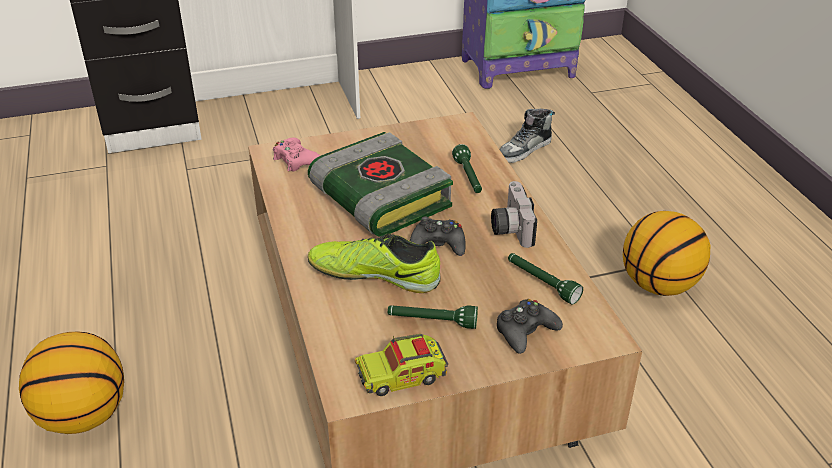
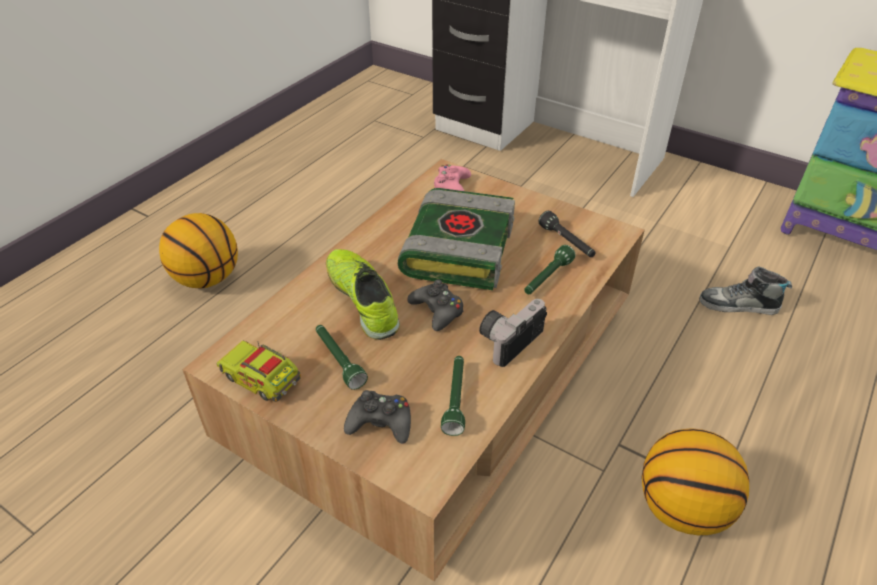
camera: 50 degrees right, 5 degrees up
(442, 148) = (567, 242): none -> black flashlight

